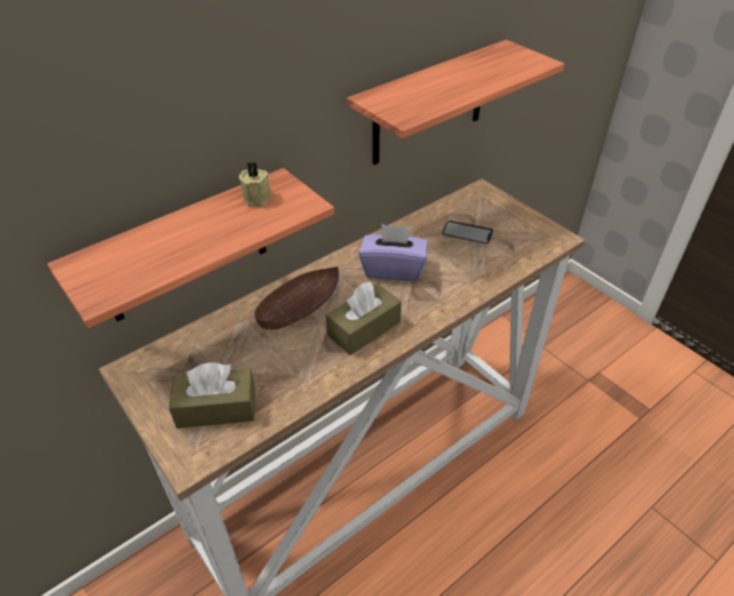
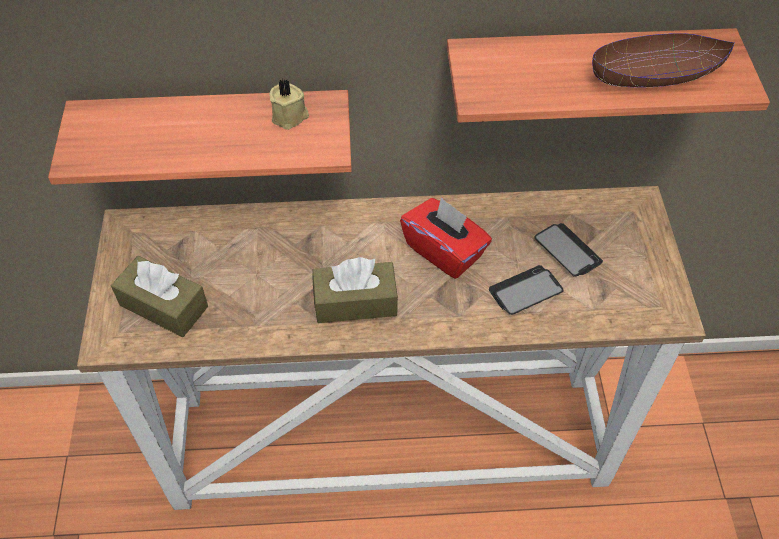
camera: 35 degrees right, 10 degrees up
(300, 307) = (316, 244): brown bowl -> brown bowl (656, 74)
(393, 269) = (444, 251): purple tissue box -> red tissue box
(465, 267) = (525, 291): none -> phone

